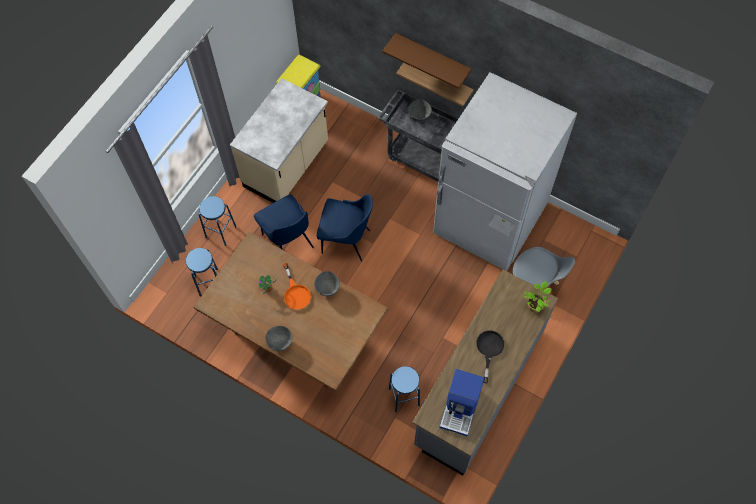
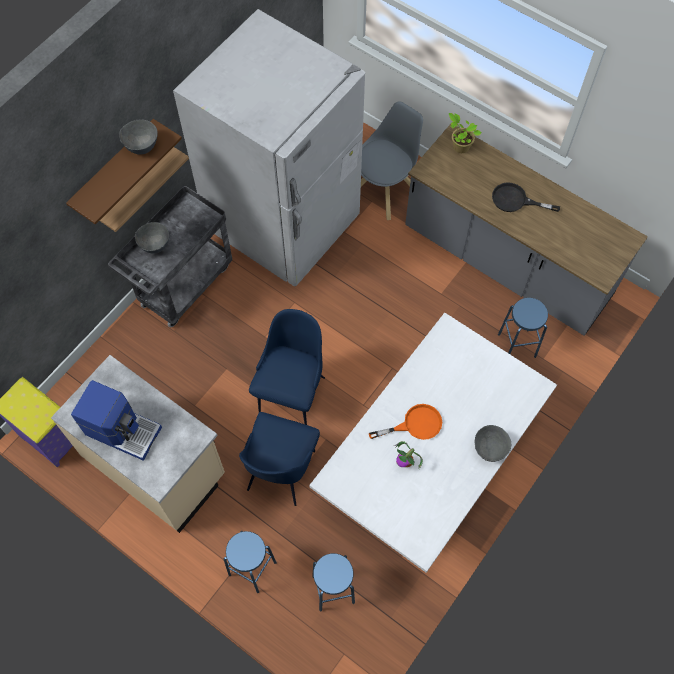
camera: 85 degrees left, 0 degrees up
(288, 241) = (281, 471): blue chair -> blue chair turned 135 degrees clockwise
(298, 335) = (426, 467): brown dining table -> white dining table
(327, 289) = (412, 383): grey bowl -> grey bowl (142, 148)
(461, 408) = (589, 239): coffee machine -> coffee machine (123, 429)

